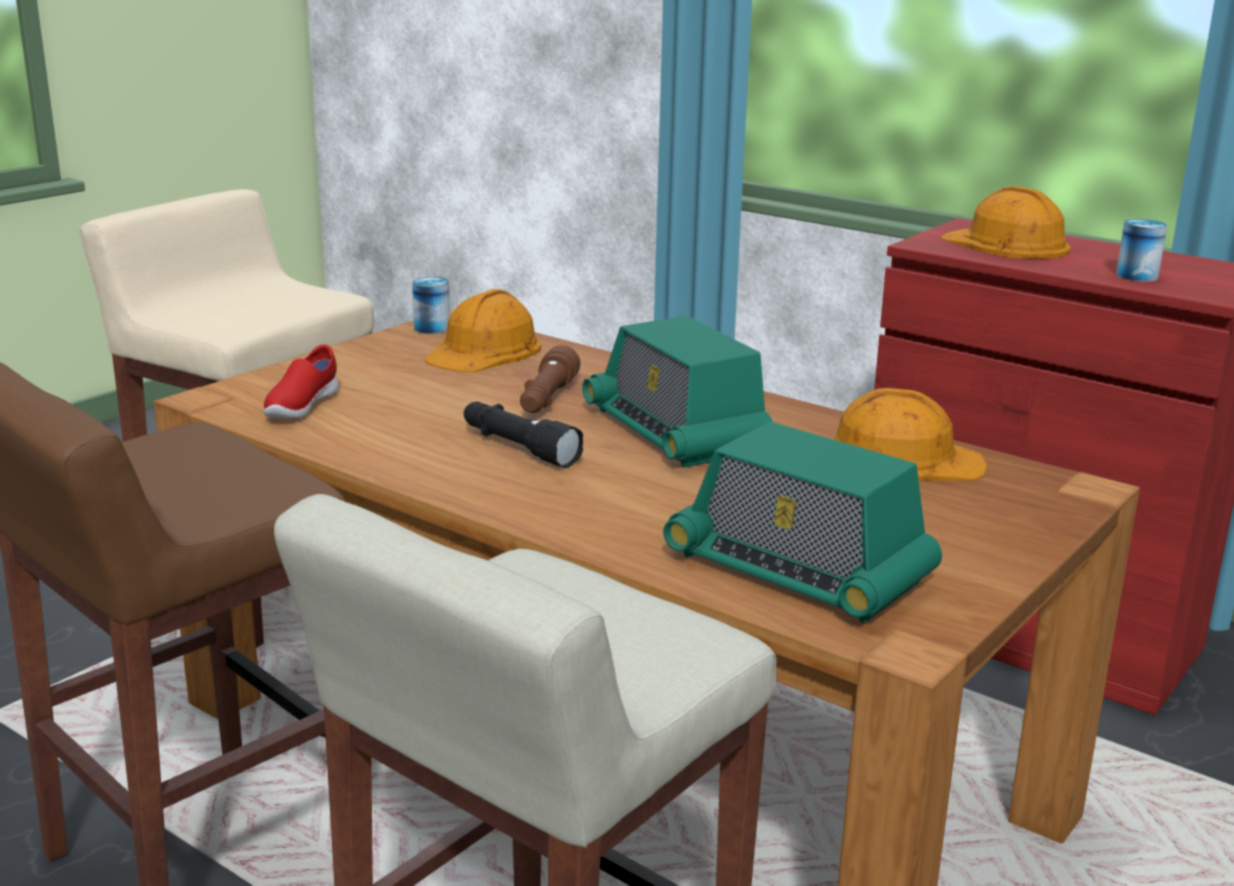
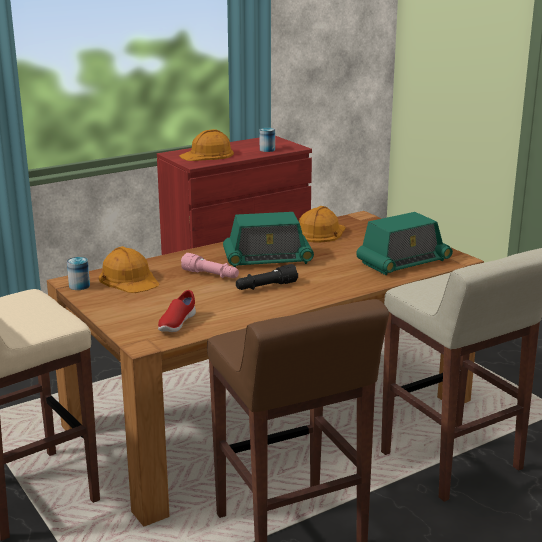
camera: 70 degrees left, 0 degrees up
(301, 407) = (176, 324): red shoe -> red shoe turned 75 degrees clockwise
(547, 399) = (211, 275): brown flashlight -> pink flashlight

